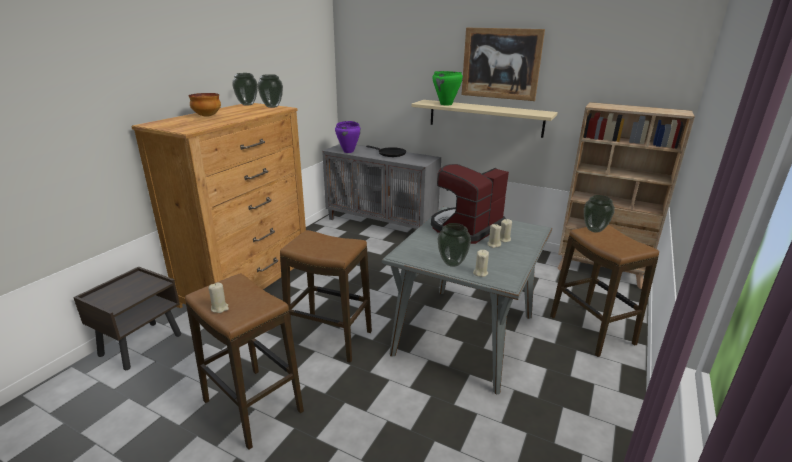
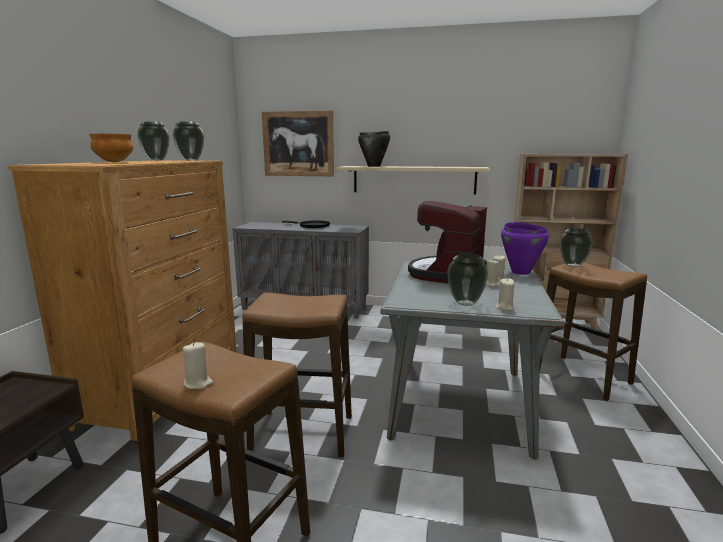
camera: 15 degrees left, 10 degrees down
(348, 151) = (264, 227): purple cooking pot -> purple cooking pot (520, 272)
(446, 104) = (374, 166): green cooking pot -> black cooking pot
(500, 64) = (426, 123): picture -> picture (298, 144)

